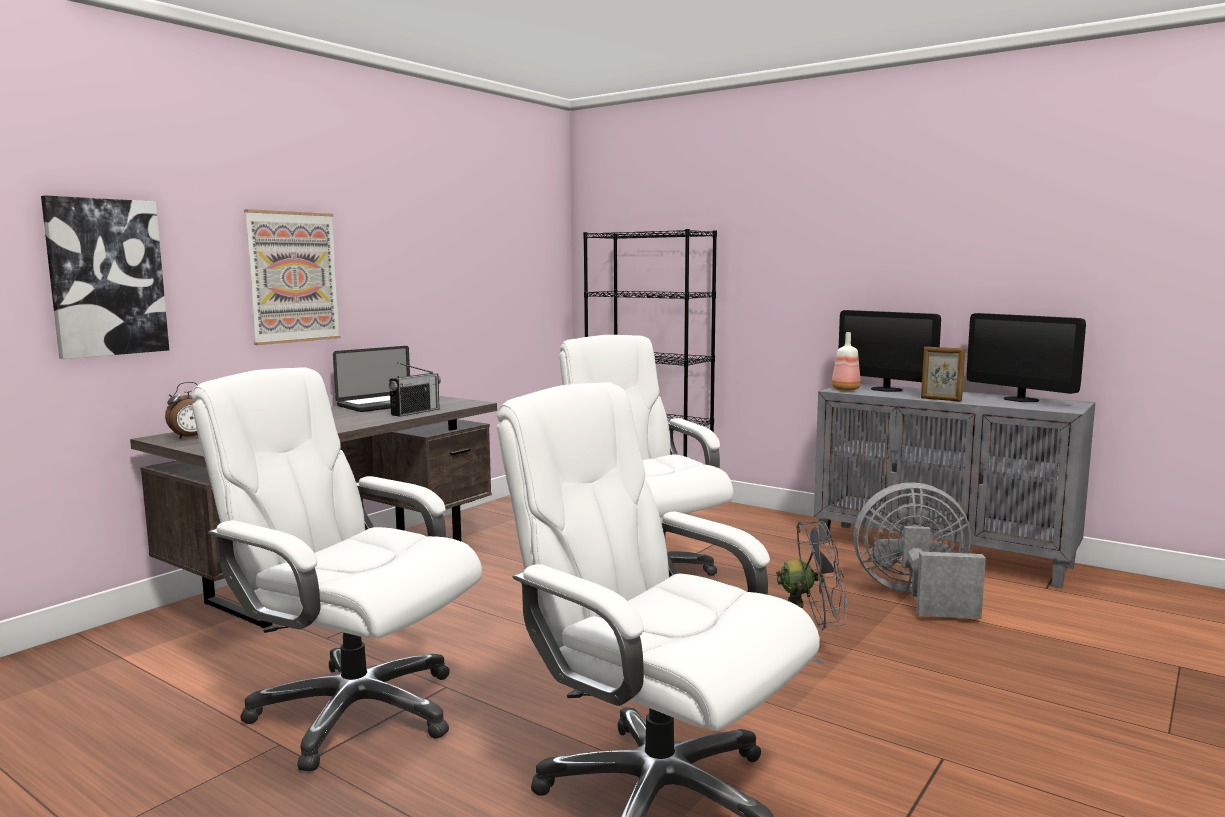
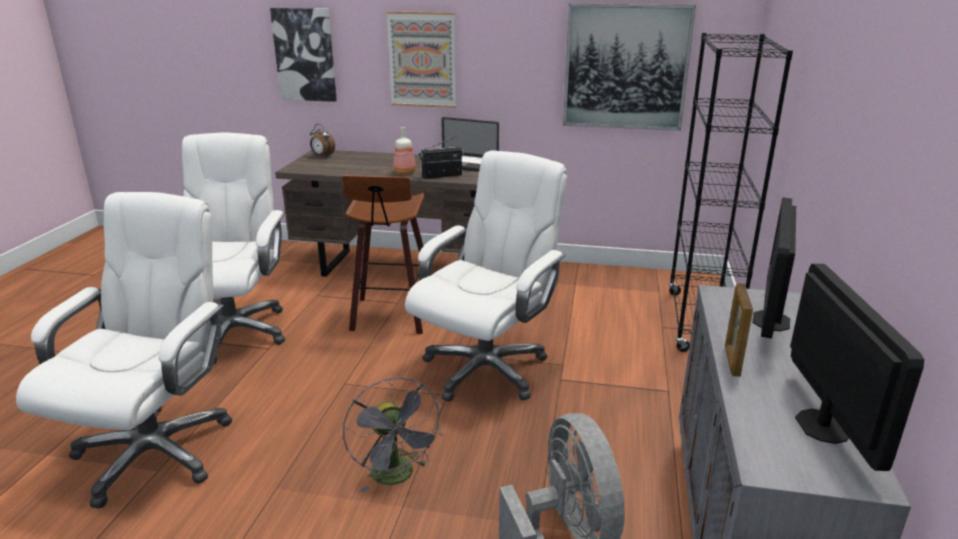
camera: 65 degrees right, 15 degrees up
(415, 412) = (442, 176): radio -> radio turned 150 degrees clockwise
(466, 602) = (392, 317): none -> stool
(491, 275) = (626, 67): none -> picture
(845, 389) = (729, 297): bottle -> bottle (404, 172)
(1021, 399) = (822, 426): monitor -> monitor turned 150 degrees clockwise

